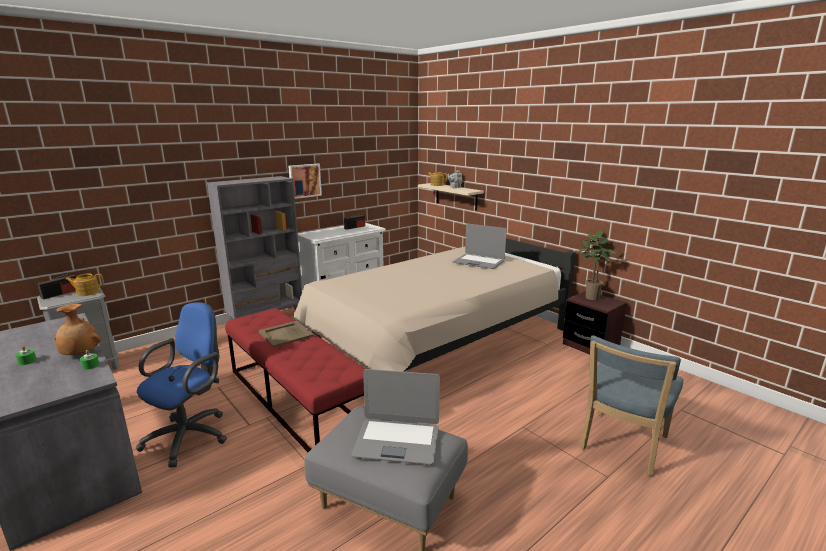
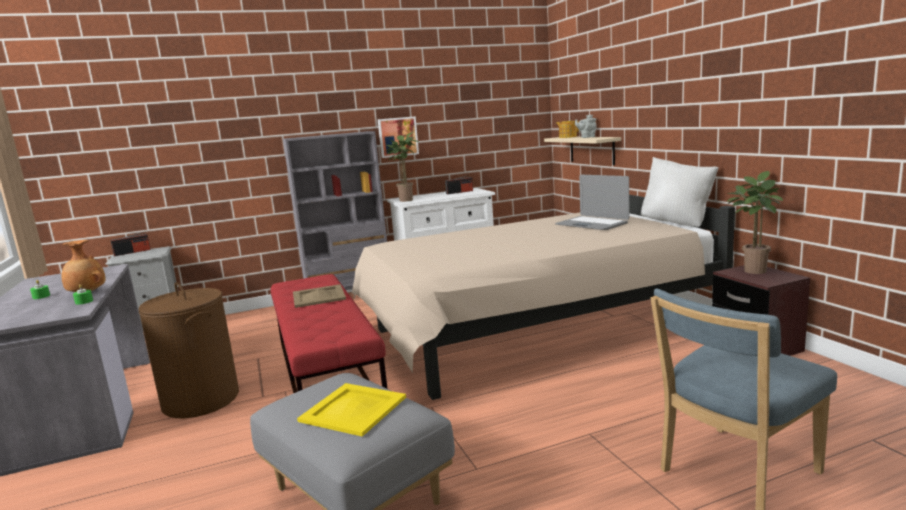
camera: 20 degrees right, 5 degrees down
(87, 292) = (154, 251): teapot -> none
(191, 435) = (201, 400): blue office chair -> brown laundry basket
(314, 235) = (405, 200): none -> potted plant
(397, 441) = (354, 409): laptop -> yellow tray
(534, 261) = (677, 223): none -> white pillow

